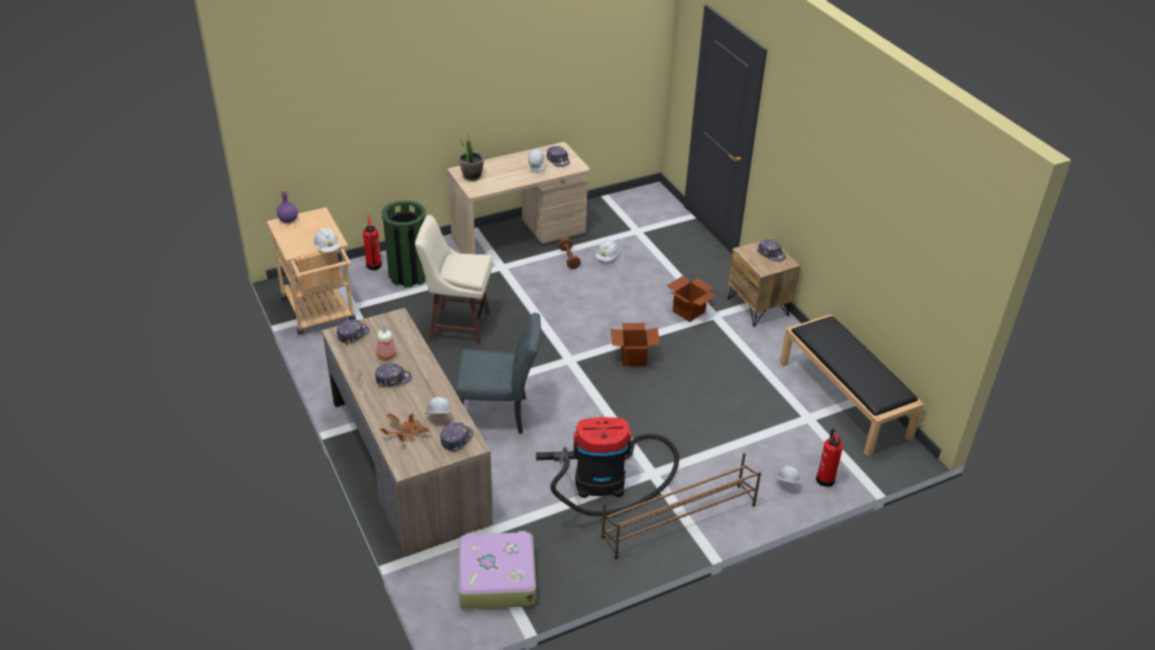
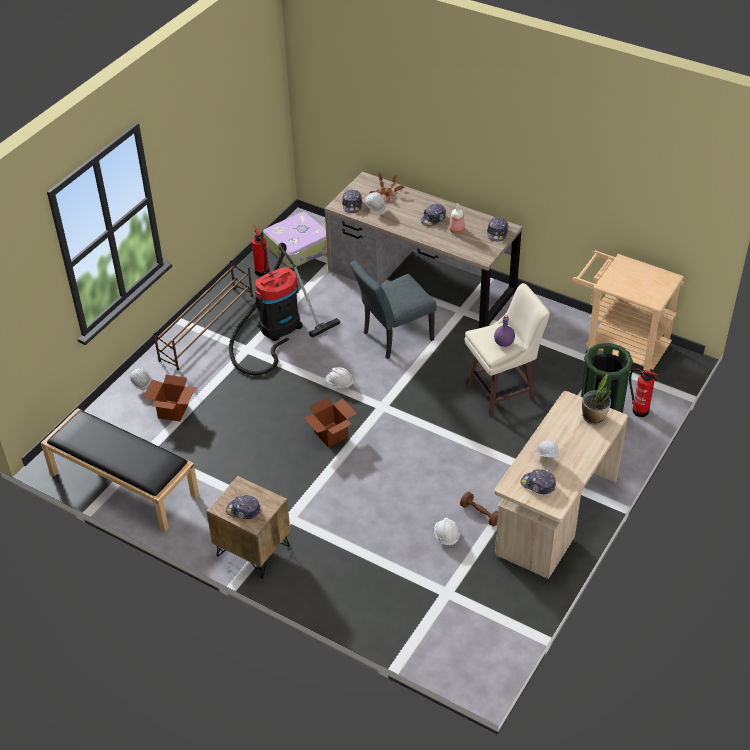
camera: 150 degrees right, 5 degrees up
(288, 220) = (668, 283): purple bottle -> purple bottle (504, 342)
(327, 248) = (603, 276): white hard hat -> white hard hat (339, 384)
(689, 311) = (316, 509): cardboard box -> cardboard box (173, 411)
(825, 478) = (113, 405): fire extinguisher -> fire extinguisher (262, 272)

